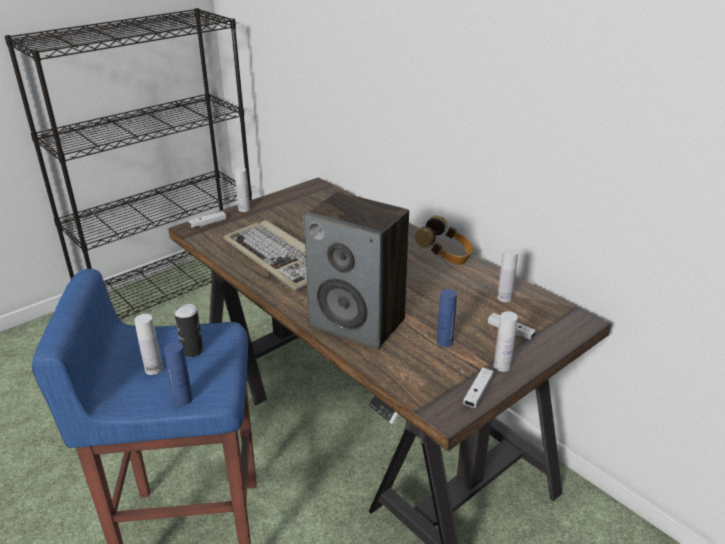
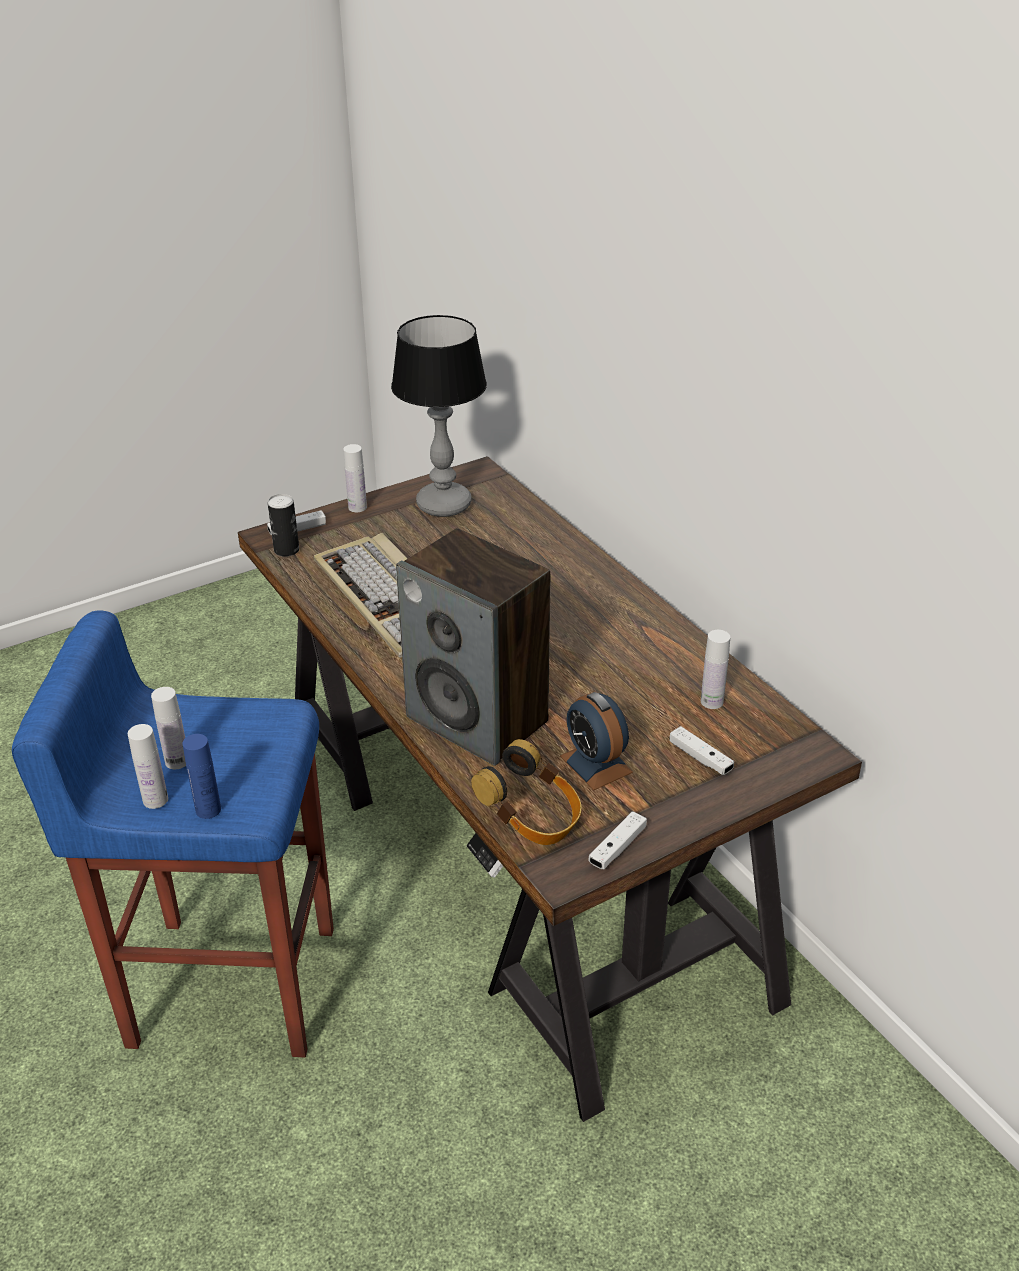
camera: 10 degrees right, 5 degrees up
(172, 287) = (259, 600): black bookcase -> none
(192, 351) = (234, 739): can -> can (286, 550)
(299, 204) = (445, 505): none -> table lamp
(444, 342) = (595, 764): blue bottle -> alarm clock
(445, 256) = (645, 621): headphones -> headphones (531, 819)
(502, 366) = (667, 811): white bottle -> white bottle (155, 800)

